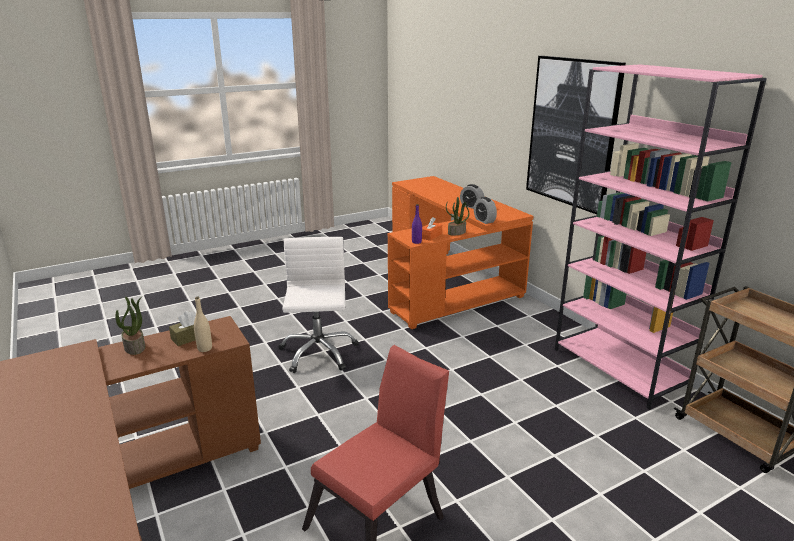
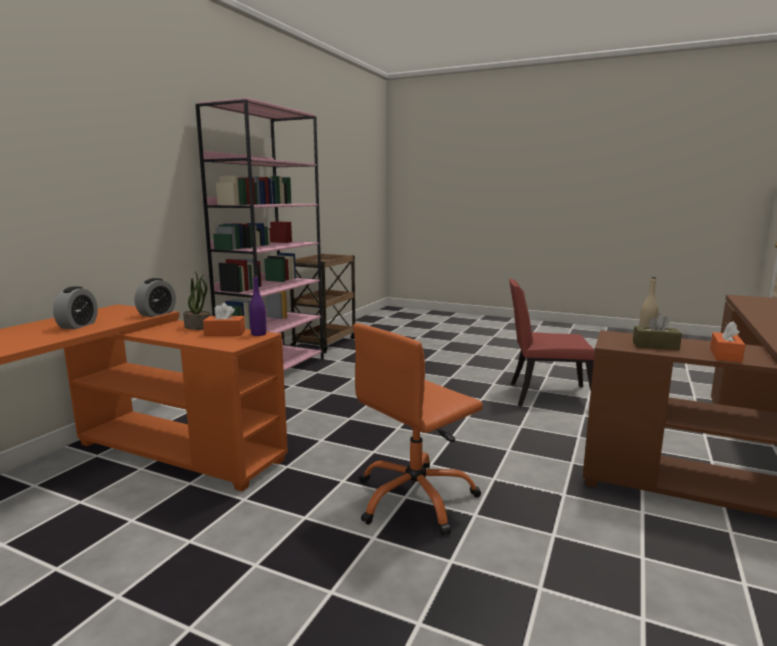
camera: 125 degrees left, 10 degrees down
(135, 347) = (725, 355): potted plant -> orange tissue box
(318, 353) = (415, 498): white office chair -> orange office chair
(572, 133) = (135, 180): picture -> none

